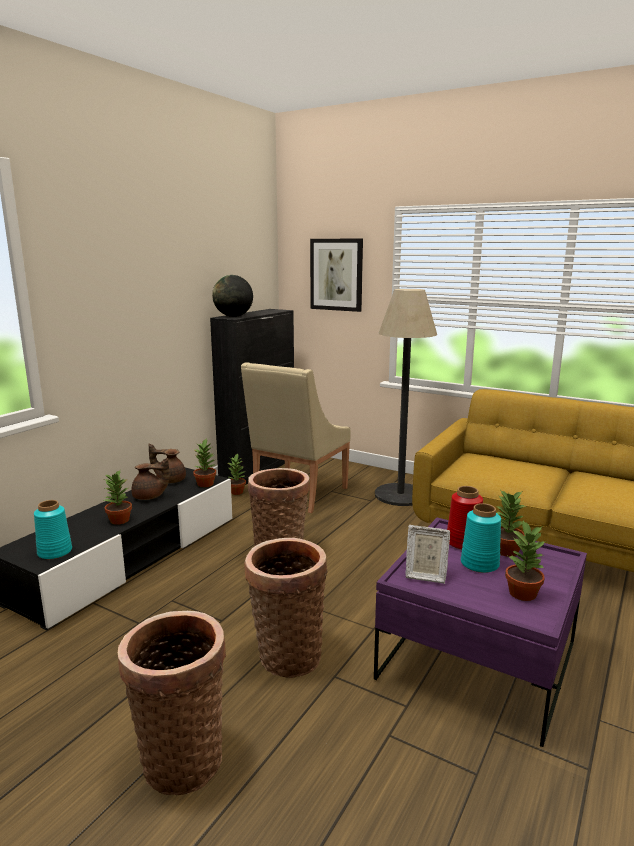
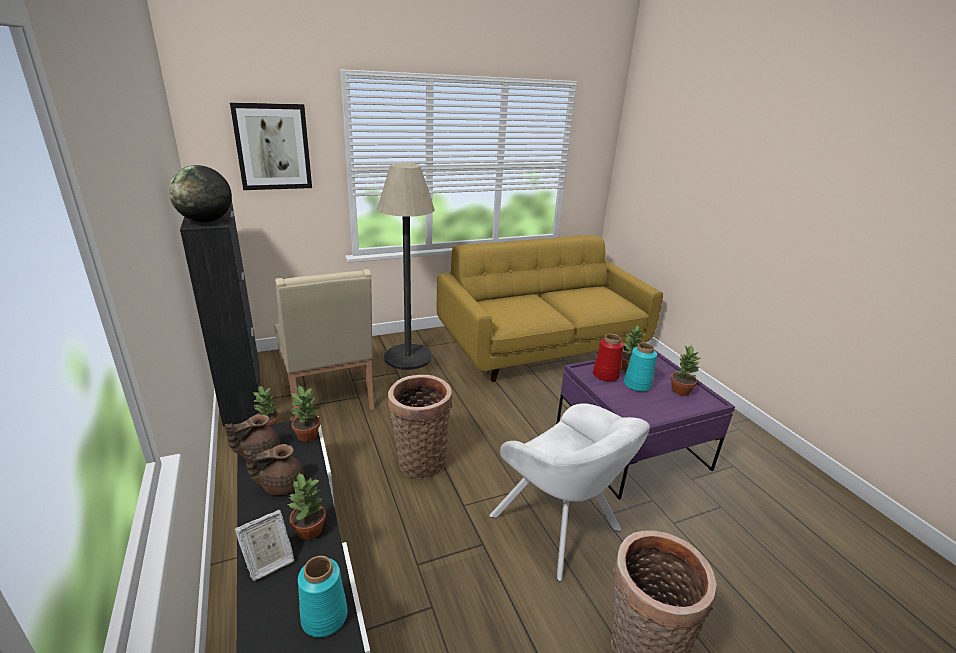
camera: 55 degrees left, 10 degrees up
(149, 497) = (281, 485): brown teapot -> brown teapot turned 150 degrees counterclockwise
(287, 654) = (560, 527): basket -> white armchair
(425, 575) = (636, 410): picture frame -> picture frame (268, 563)

